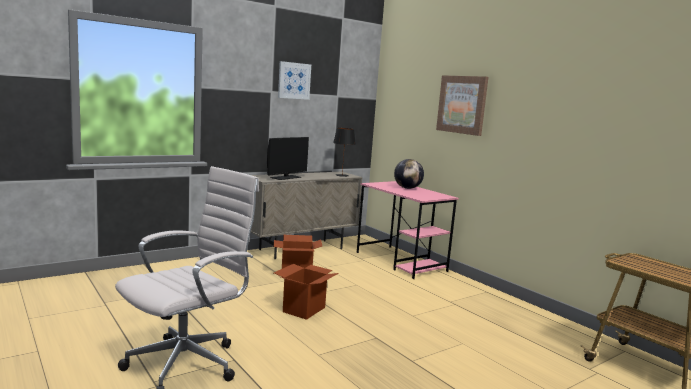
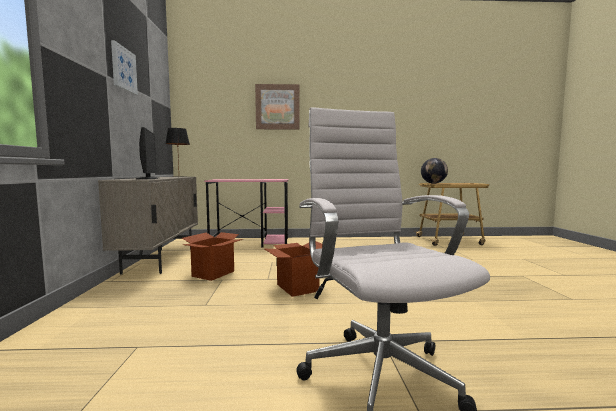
camera: 55 degrees left, 5 degrees down
(407, 188) = (244, 179): globe -> globe (433, 183)

